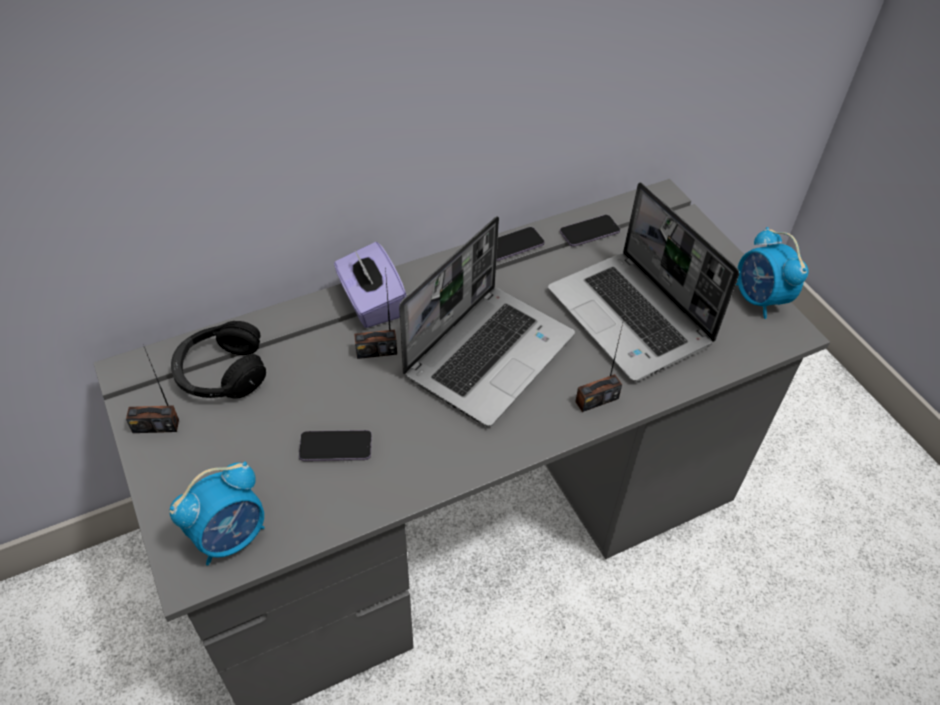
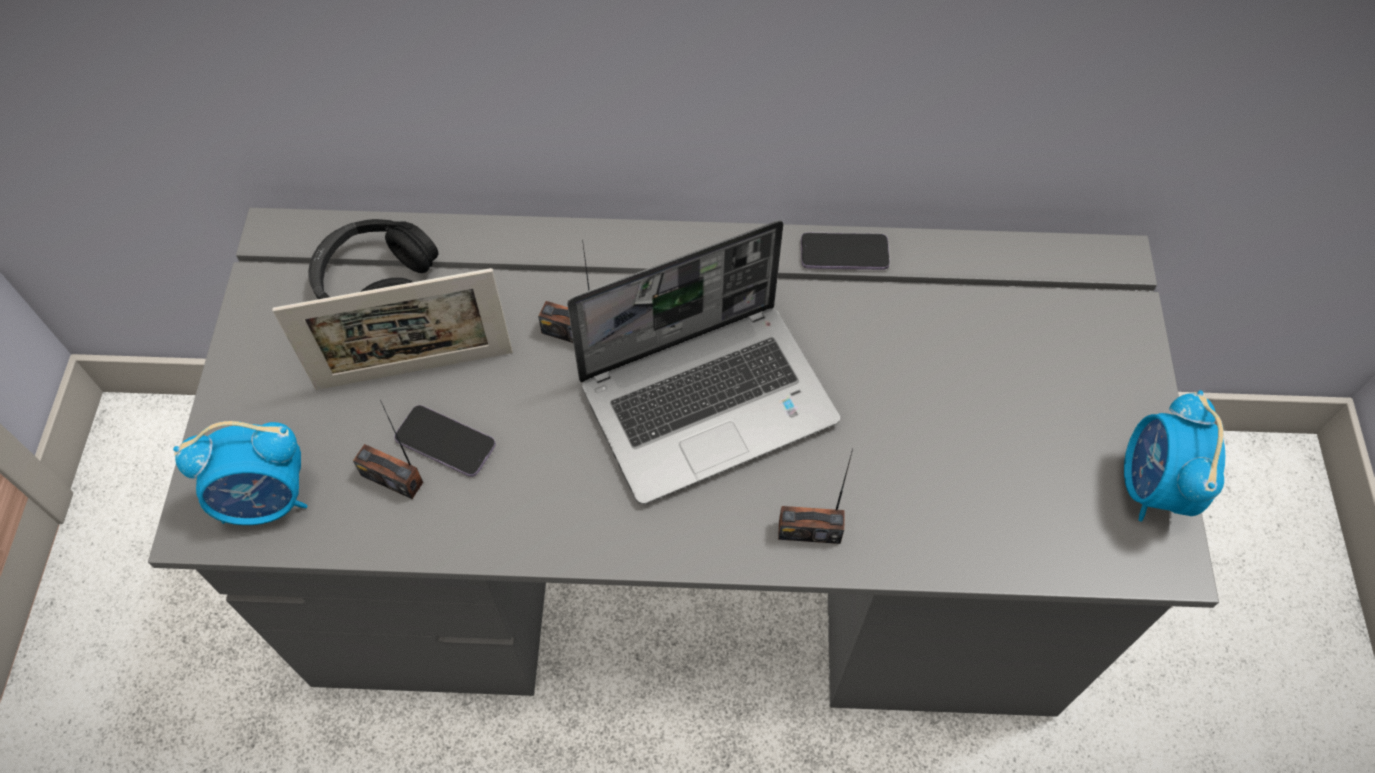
camera: 30 degrees right, 10 degrees up
(156, 426) = (268, 320): radio -> radio (392, 478)
(285, 413) = (415, 370): none -> picture frame
(371, 303) = (605, 262): purple tissue box -> none
(589, 232) = (966, 275): phone -> none
(631, 318) = (939, 432): laptop -> none

